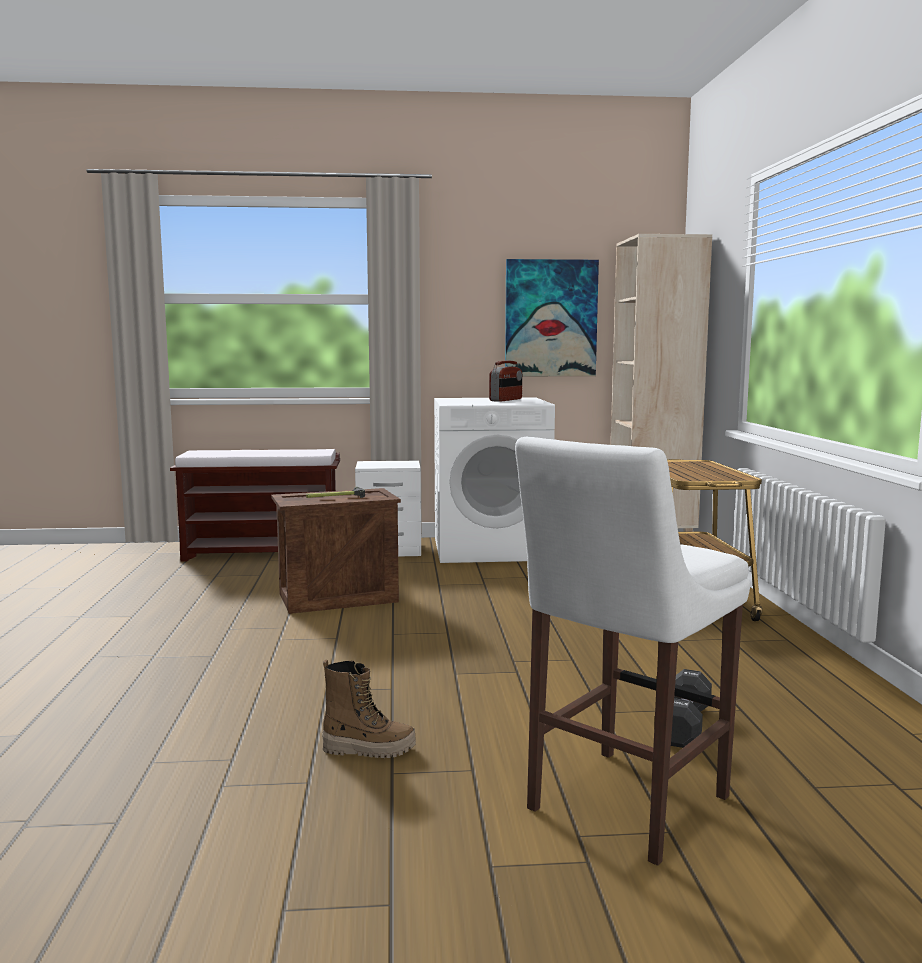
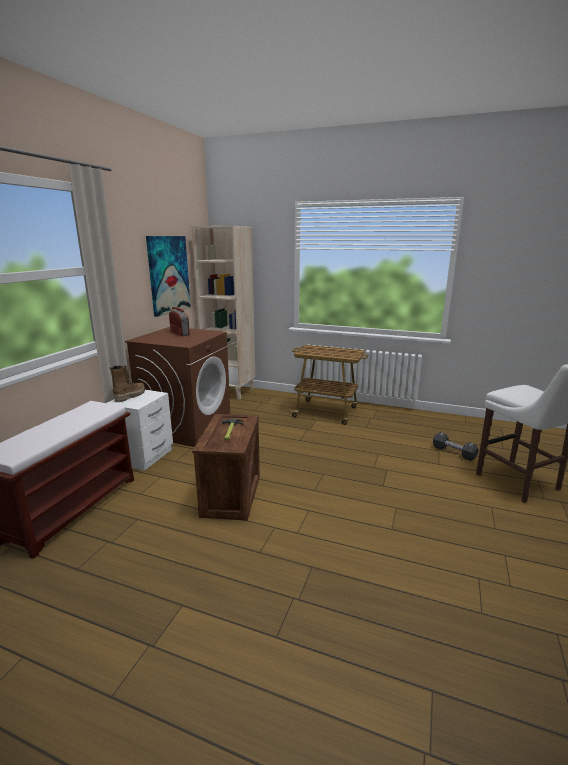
camera: 65 degrees left, 10 degrees up
(369, 749) = (469, 529): boot -> boot (130, 396)
(491, 549) = (186, 426): white washing machine -> brown washing machine

